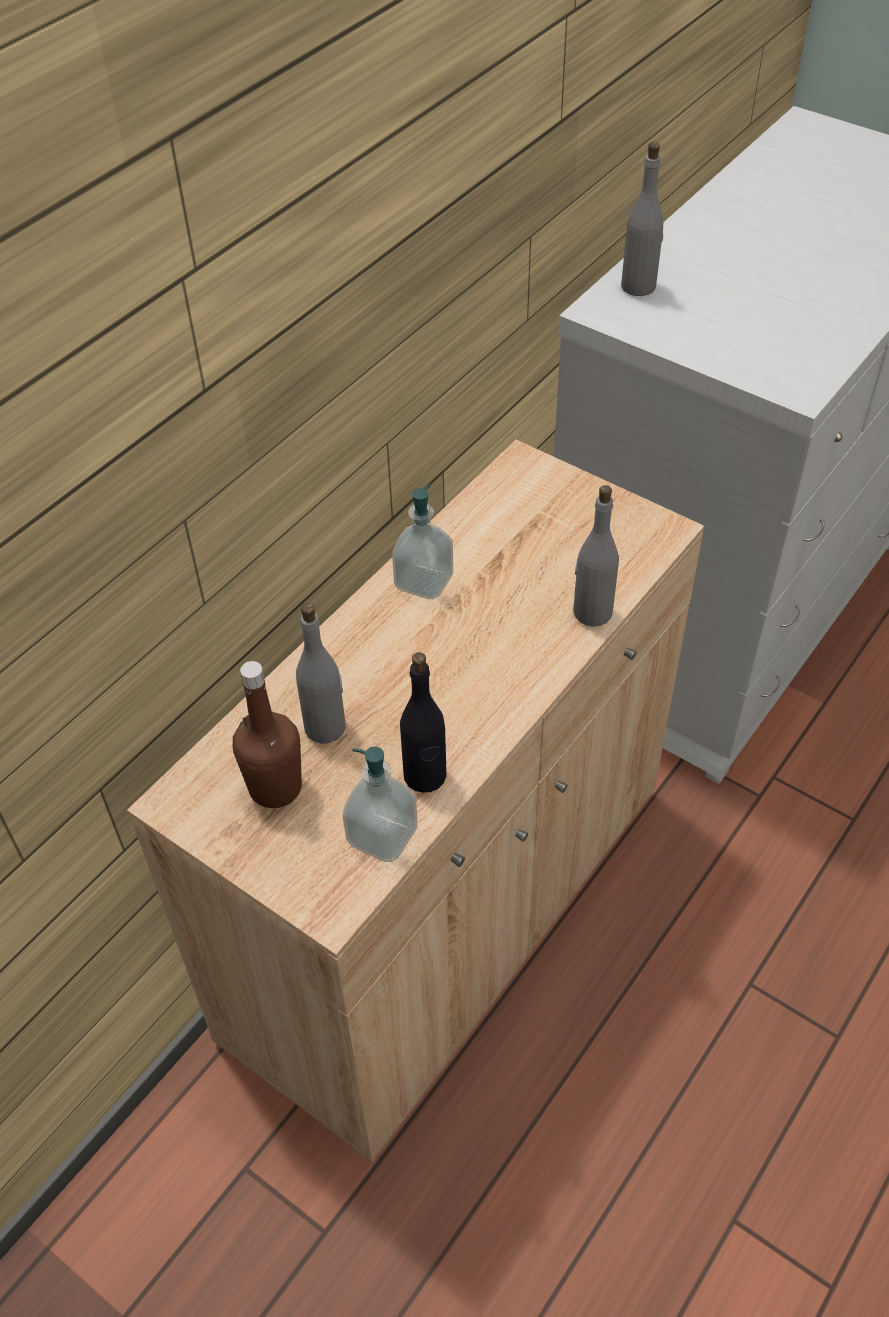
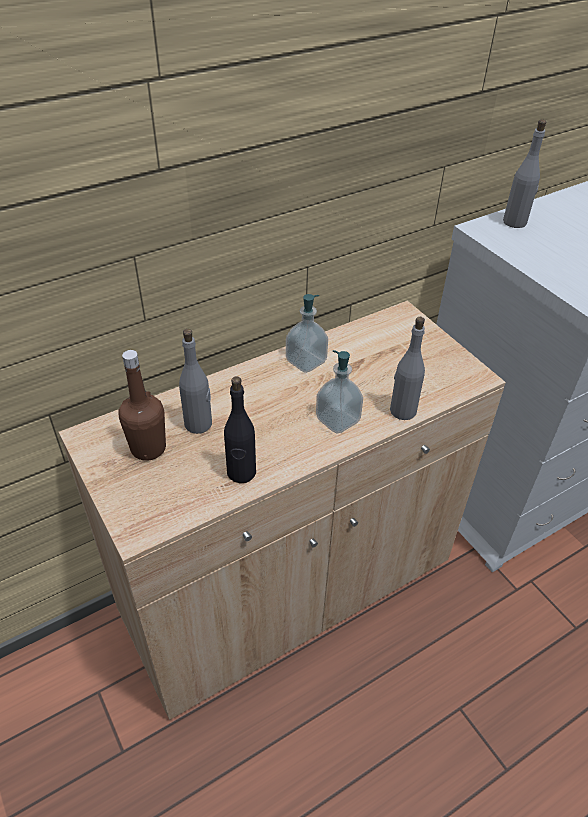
camera: 20 degrees right, 5 degrees down
(382, 836) = (194, 499): soap dispenser -> soap dispenser (337, 420)

